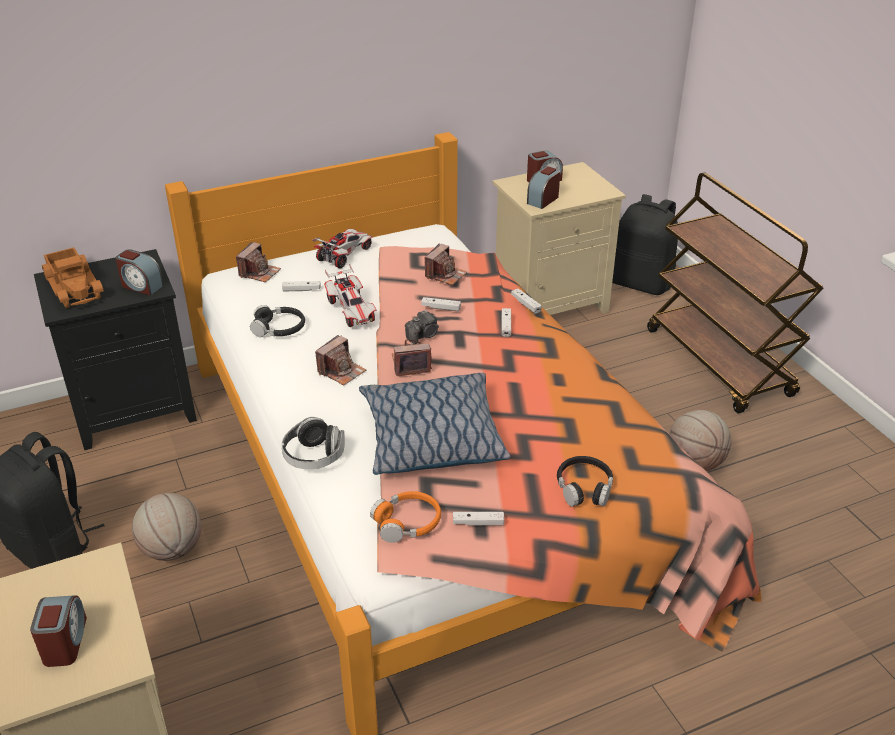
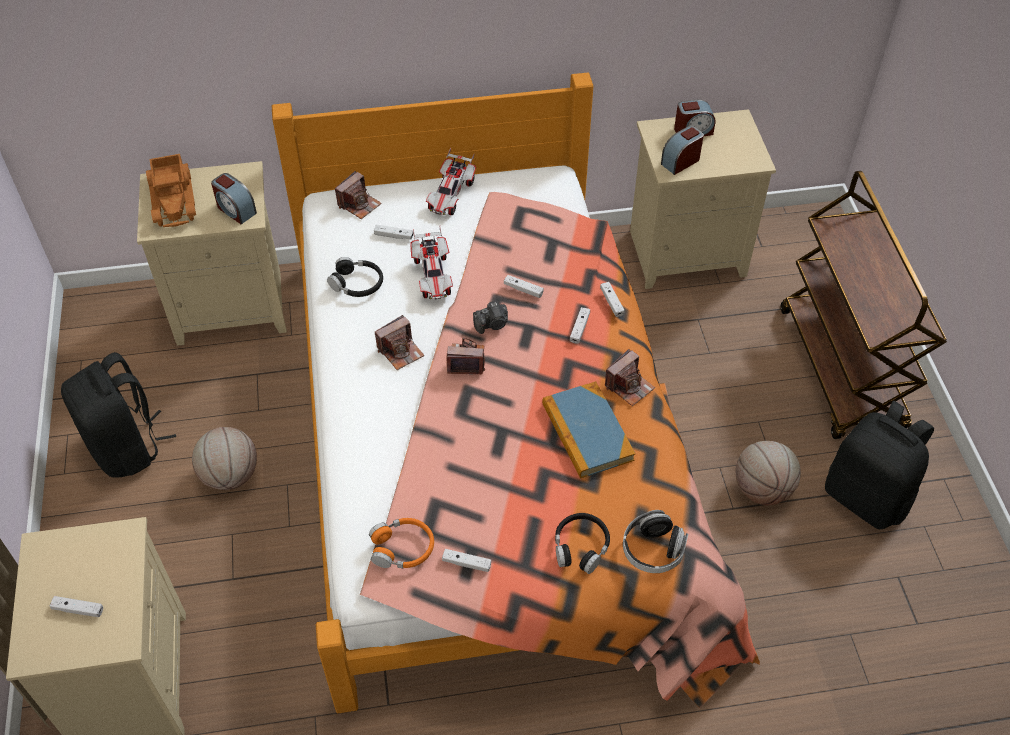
camera: 15 degrees right, 15 degrees up
(65, 642) = (78, 609): alarm clock -> white game controller
(135, 409) = (233, 306): black nightstand -> beige nightstand
(314, 456) = (344, 450): headphones -> headphones (653, 550)
(344, 255) = (451, 195): toy car -> toy car turned 150 degrees clockwise
(431, 438) = (457, 454): pillow -> none
(445, 275) = (543, 245): camera -> camera (629, 386)
(548, 399) = (587, 432): none -> book
(641, 283) = (798, 243): black backpack -> black backpack (867, 497)

